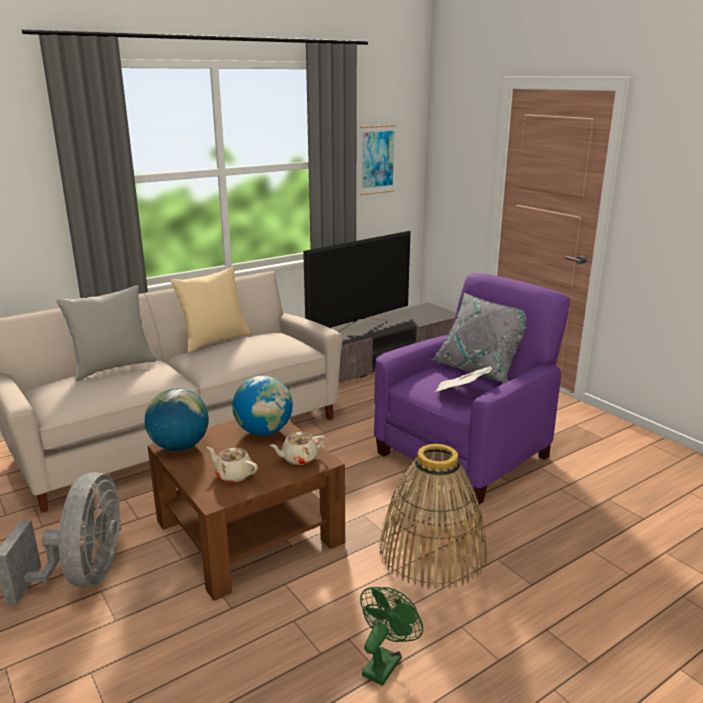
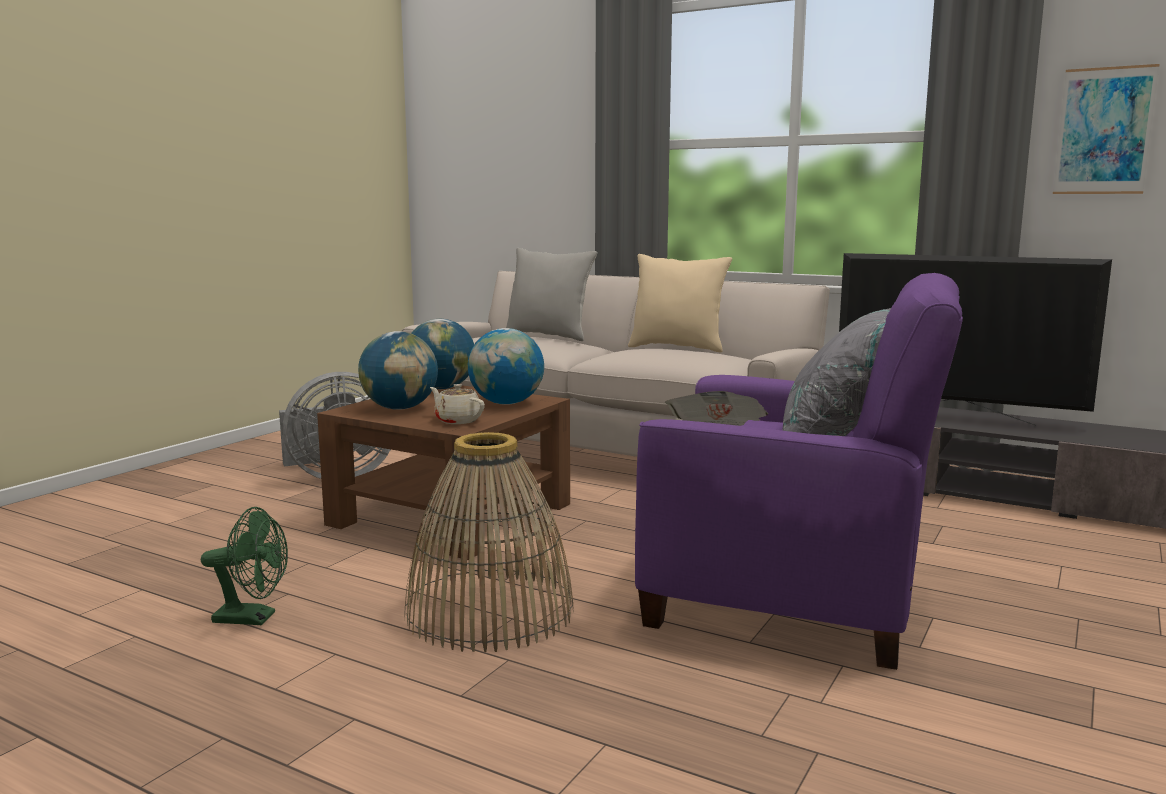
camera: 65 degrees right, 10 degrees down
(233, 475) = (400, 408): beige teapot -> globe

